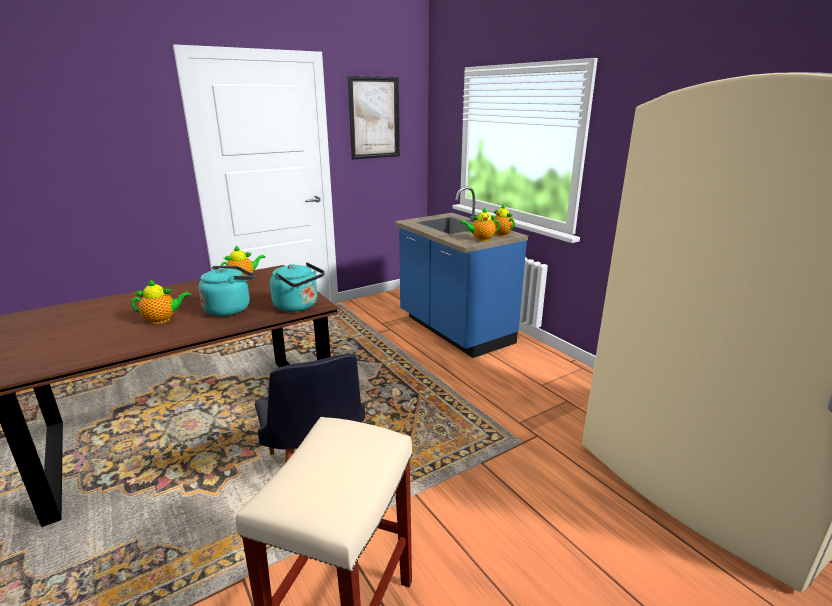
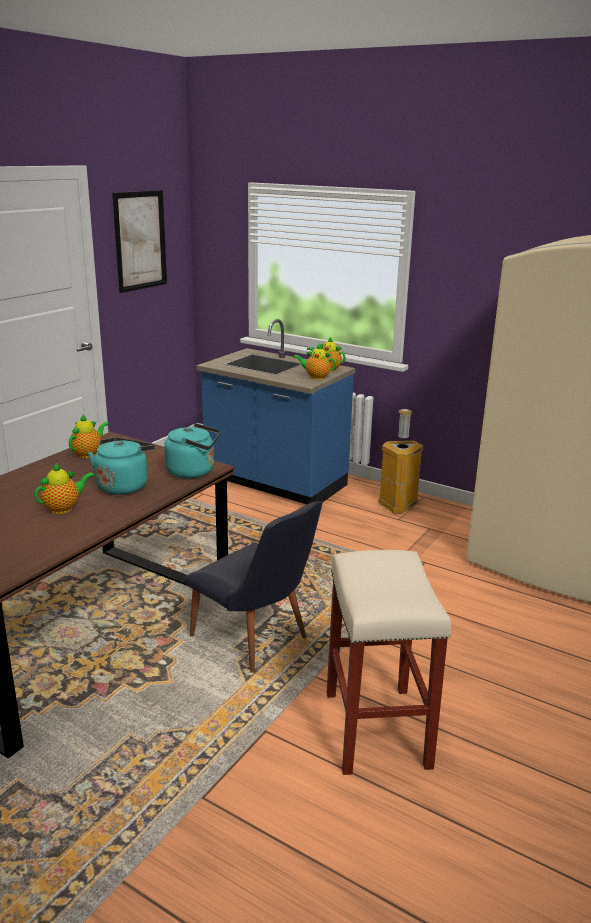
camera: 25 degrees left, 0 degrees up
(481, 239) = (316, 377): teapot -> teapot turned 45 degrees clockwise
(551, 372) = (399, 506): none -> trash can

